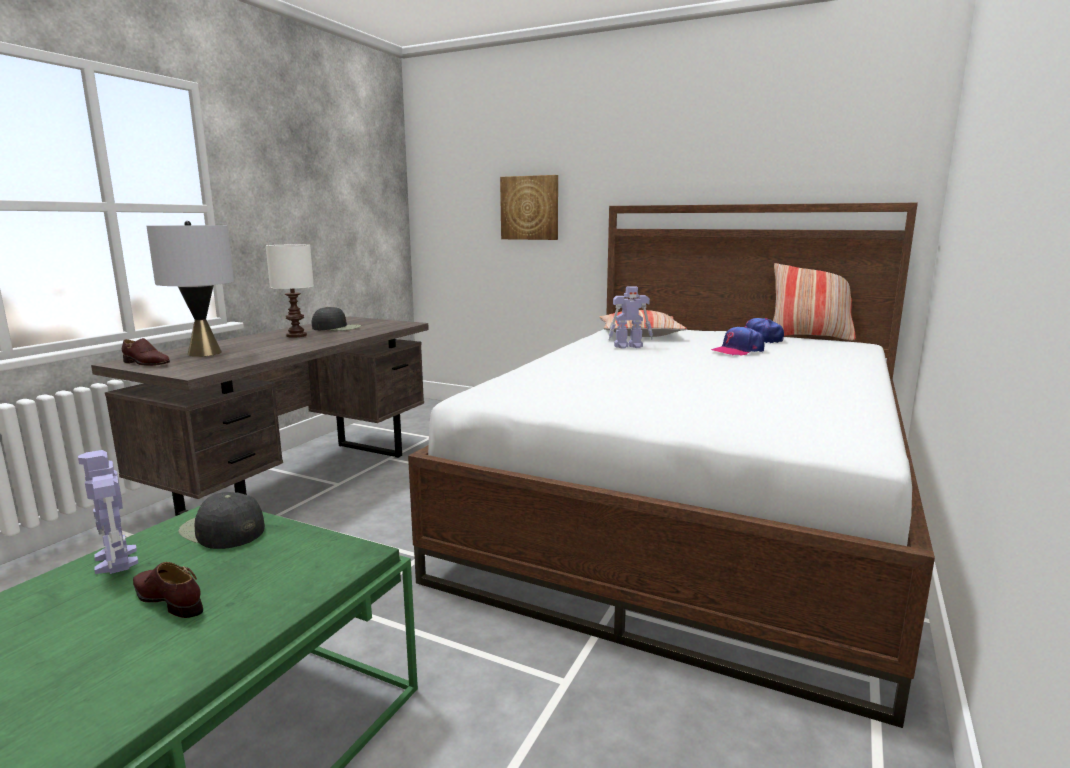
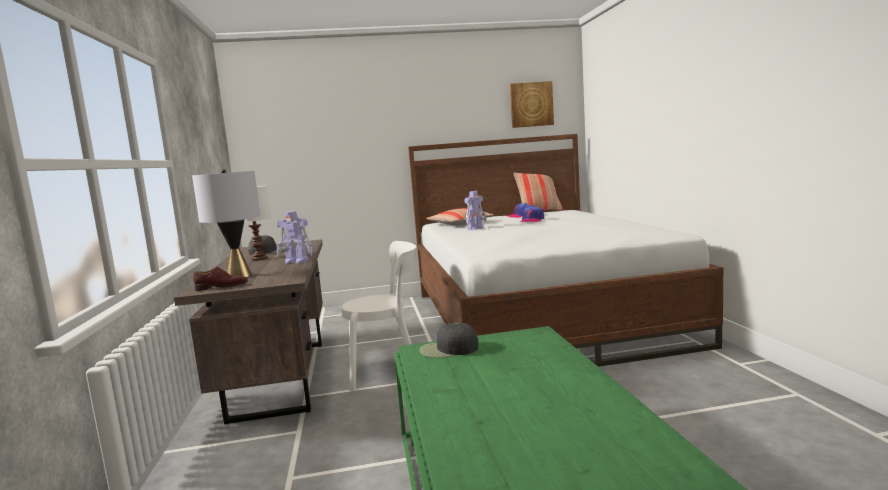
camera: 35 degrees left, 5 degrees down
(116, 561) = (434, 373): toy robot -> toy robot (297, 261)
(168, 599) = (508, 368): brown shoe -> none
(389, 519) = (389, 371): none -> white chair
(530, 208) = (344, 152): picture -> picture (531, 104)

